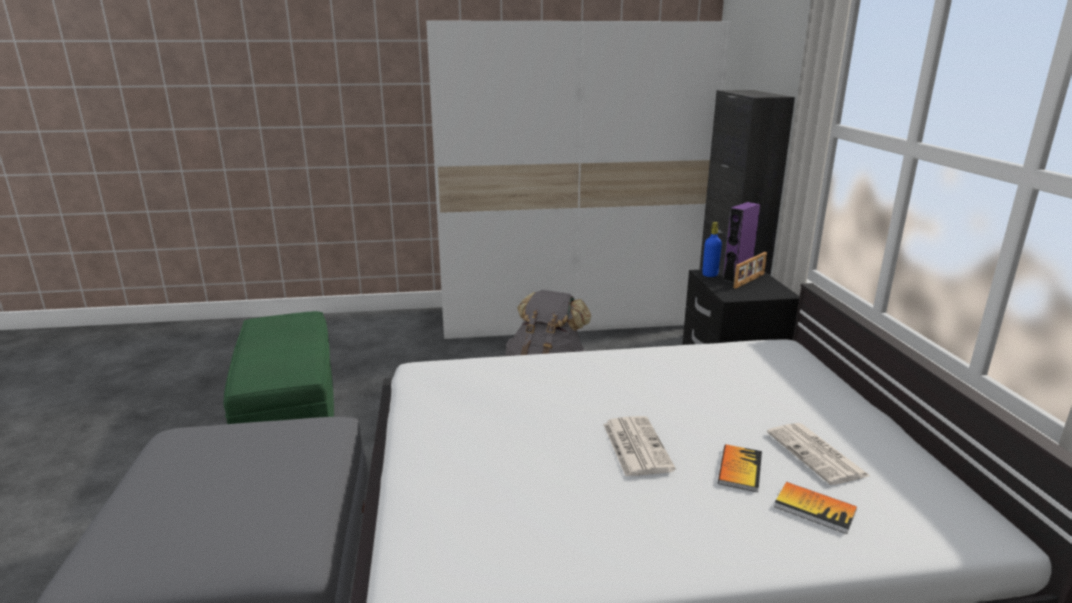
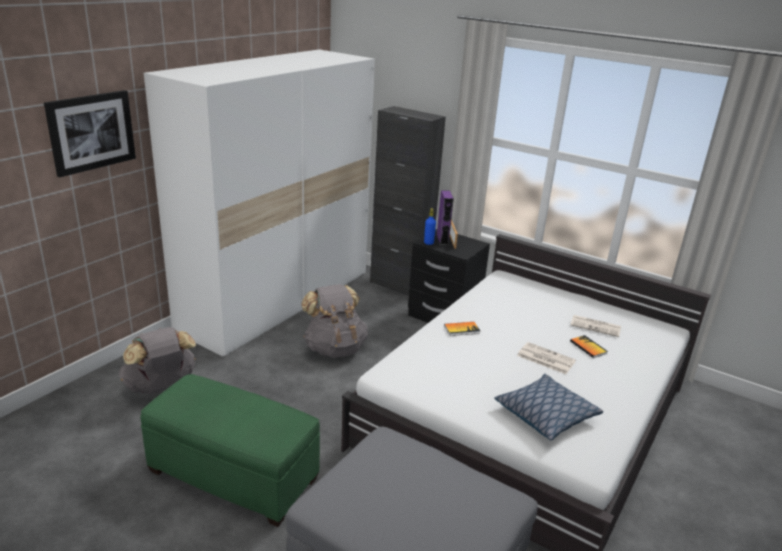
camera: 50 degrees left, 5 degrees up
(365, 74) = (91, 132): none -> picture
(366, 340) = (161, 387): none -> grey backpack
(493, 498) = (545, 415): none -> pillow
(814, 508) = (628, 349): book -> book (462, 329)

